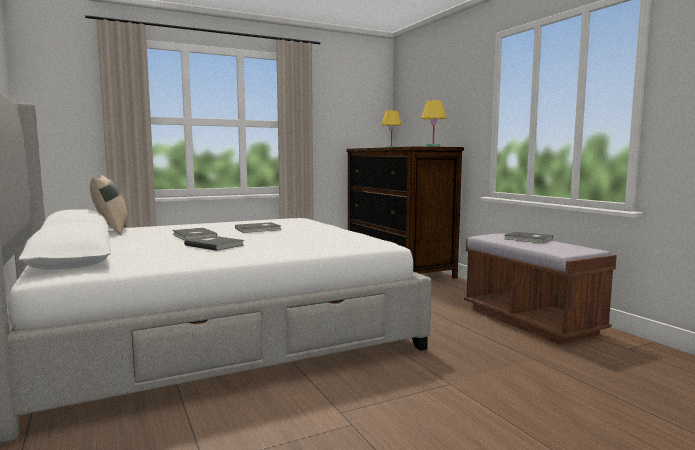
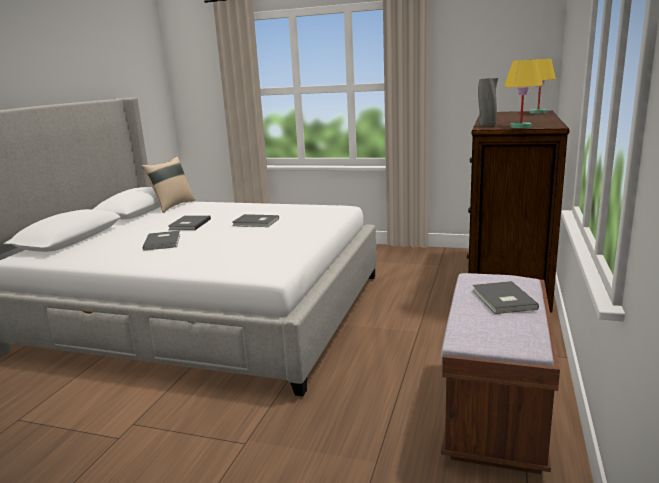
camera: 45 degrees right, 10 degrees up
(409, 146) = (486, 126): none -> grey vase

